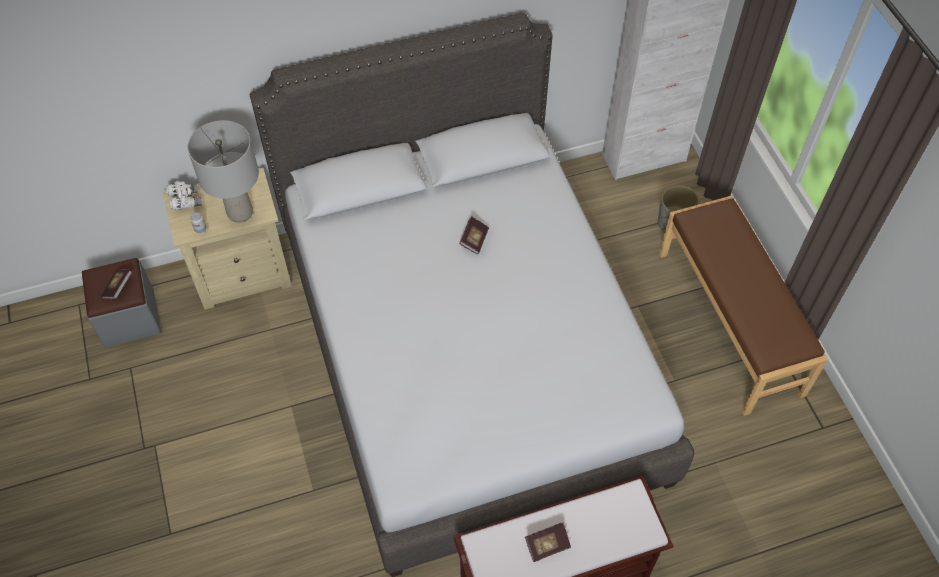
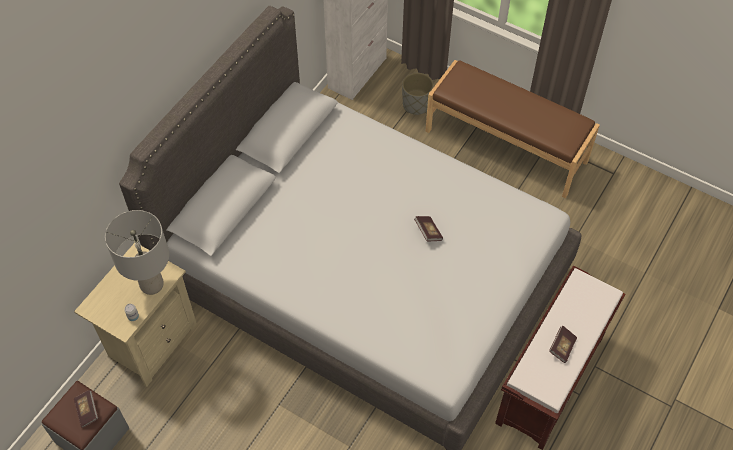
camera: 40 degrees left, 0 degrees up
(185, 201) = (99, 305): white binoculars -> none
(474, 240) = (338, 191): book -> book (428, 232)

